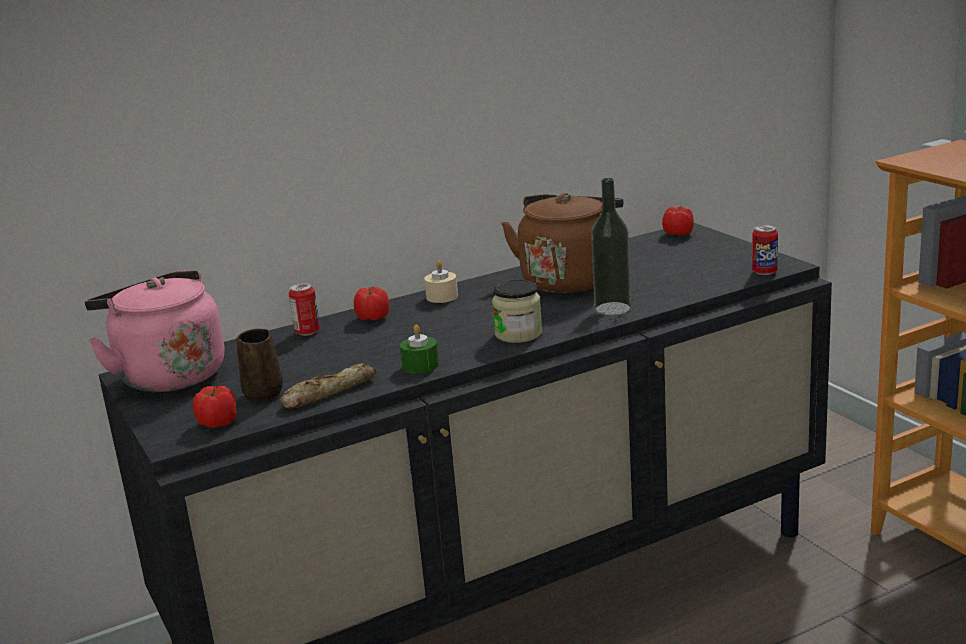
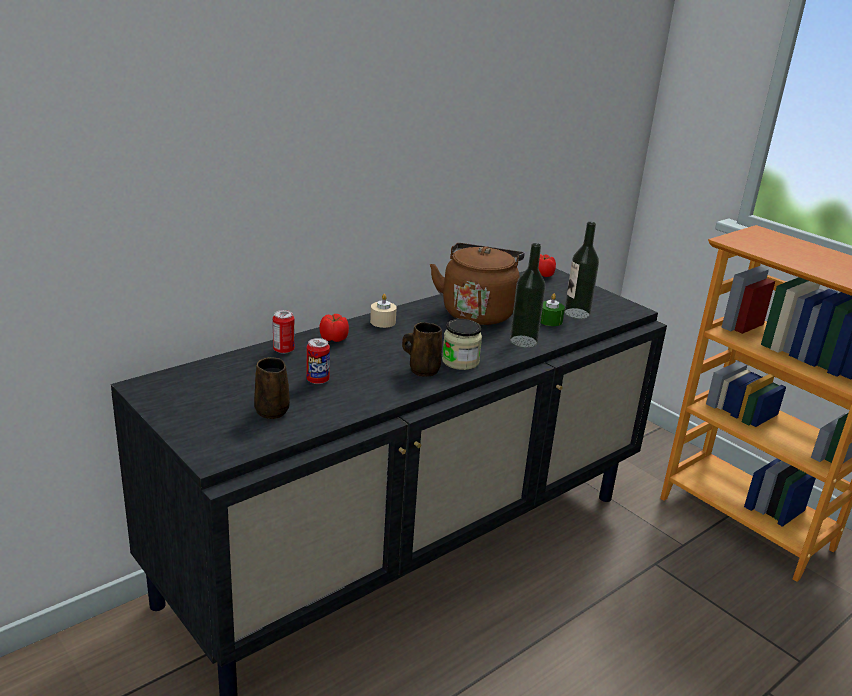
camera: 15 degrees left, 5 degrees up
(168, 375) = (177, 388): pink kettle -> none
(217, 423) = (243, 440): tomato -> none
(328, 393) = (328, 412): bread -> none
(420, 365) = (394, 388): green candle -> green candle (550, 320)
(465, 345) = (422, 370): none -> brown mug
(702, 274) = (577, 313): none -> bottle
(764, 272) = (621, 315): can -> can (317, 380)

